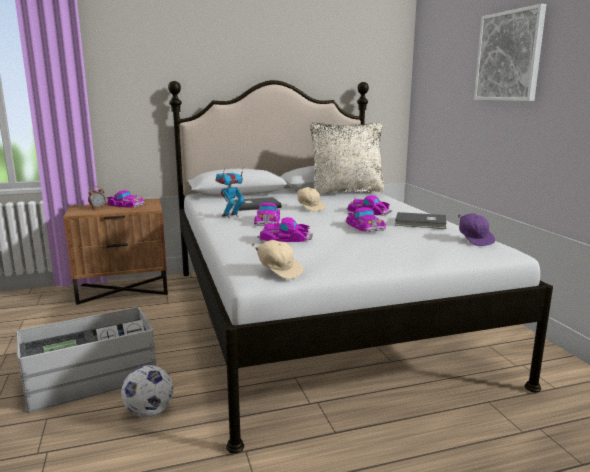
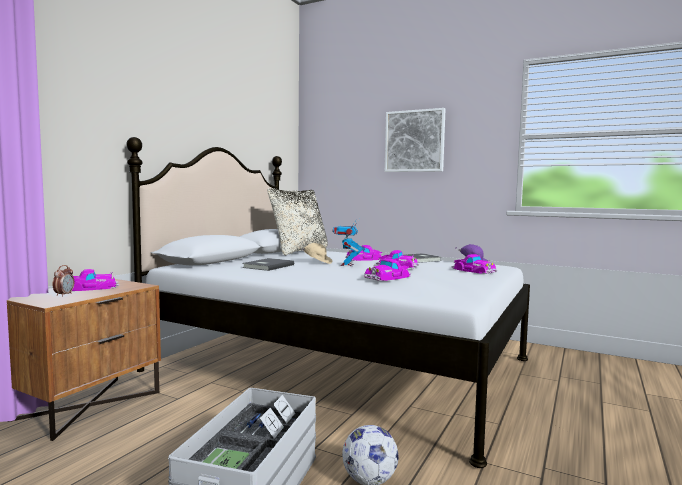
camera: 45 degrees left, 10 degrees down
(230, 216) = (278, 274): toy robot -> toy robot (347, 265)
(267, 220) = (324, 272): toy car -> toy car (473, 270)
(279, 271) = (458, 294): beige cap -> none

